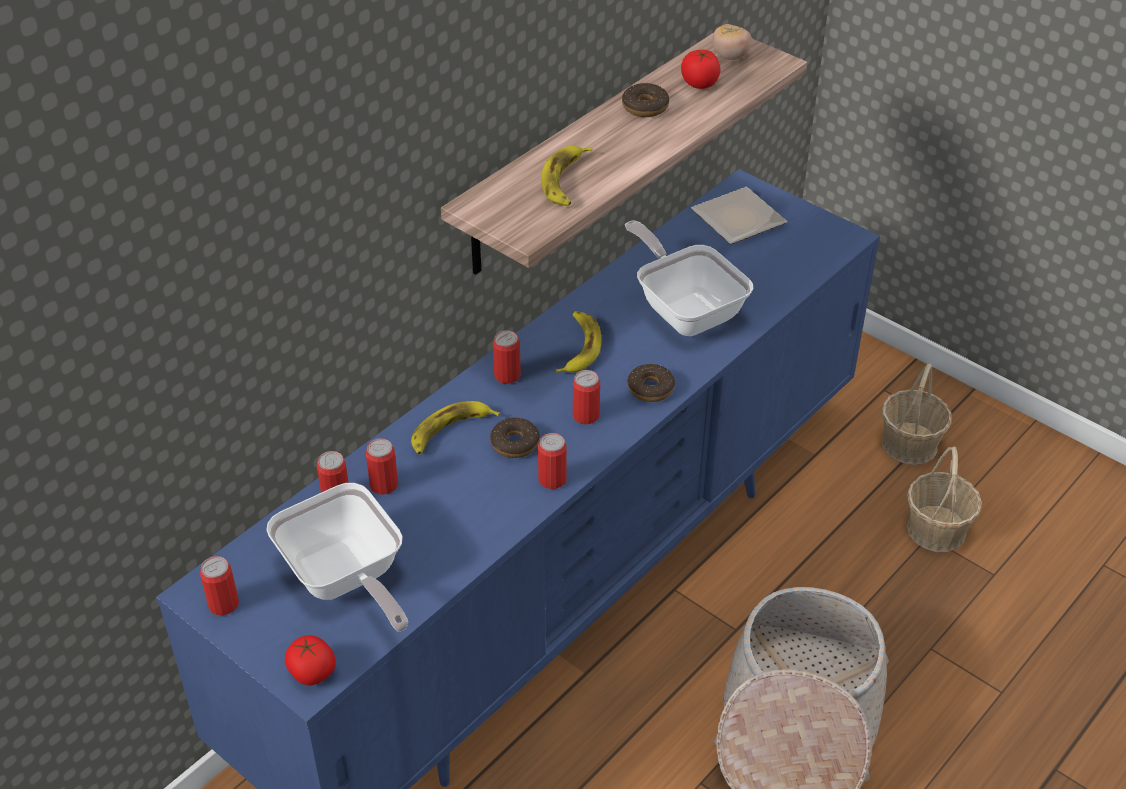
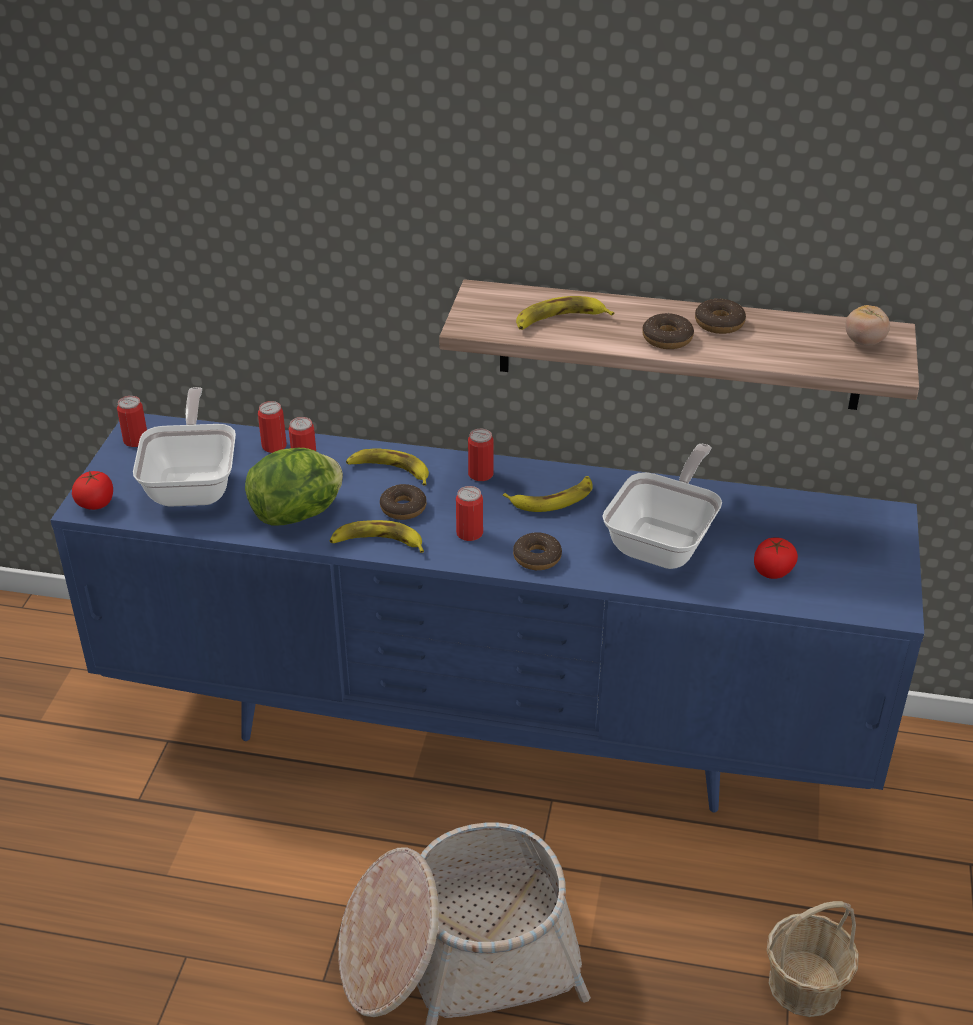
camera: 60 degrees right, 5 degrees down
(346, 580) = (194, 483): frying pan -> frying pan turned 150 degrees clockwise
(464, 518) = (298, 514): none -> lettuce
(552, 479) = (377, 543): can -> banana
(645, 140) = (667, 338): none -> donut
(699, 83) = (795, 339): tomato -> tomato (772, 571)
(741, 220) = (836, 532): plate -> none
(910, 444) = (910, 917): basket -> none

